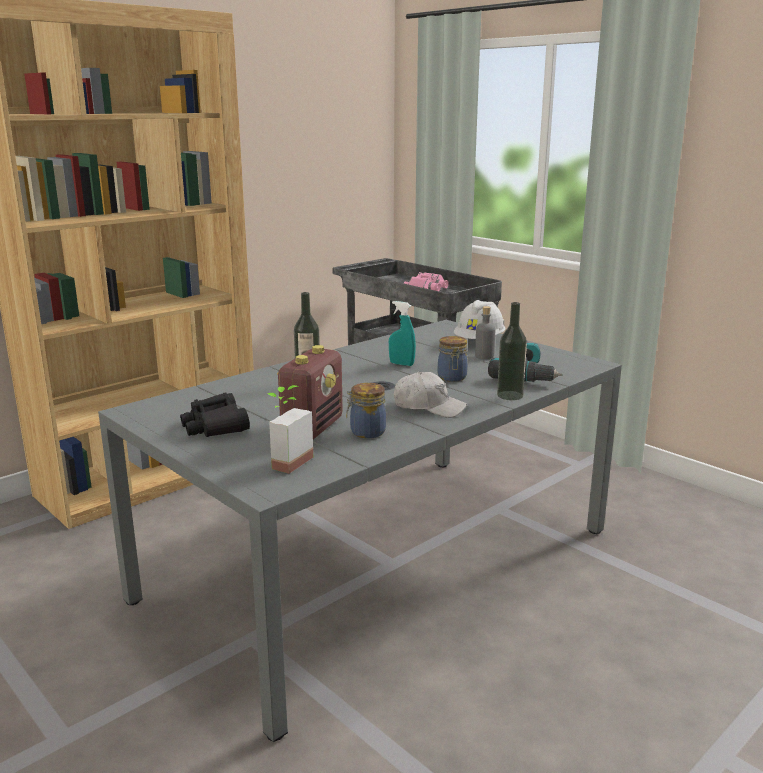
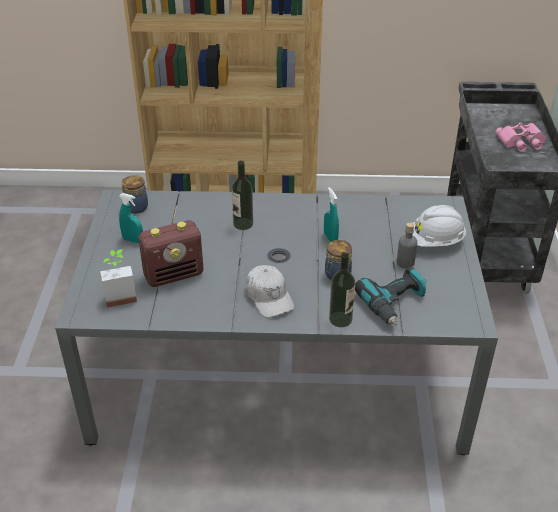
camera: 45 degrees right, 20 degrees up
(215, 426) = (133, 240): black binoculars -> turquoise spray bottle
(366, 432) = (195, 298): jar -> jar (135, 207)

